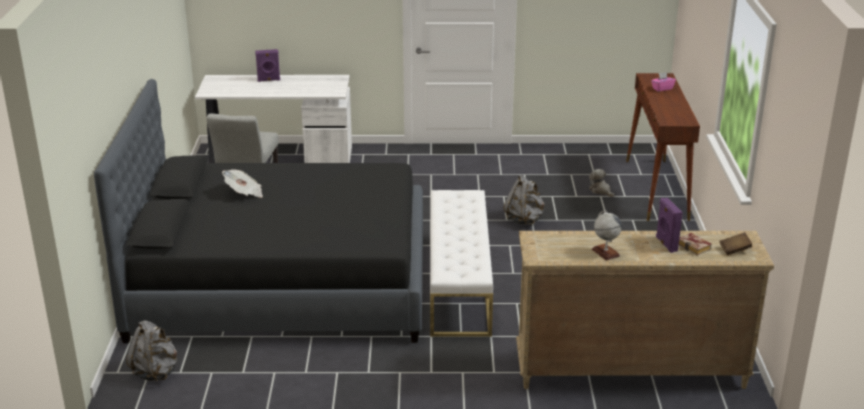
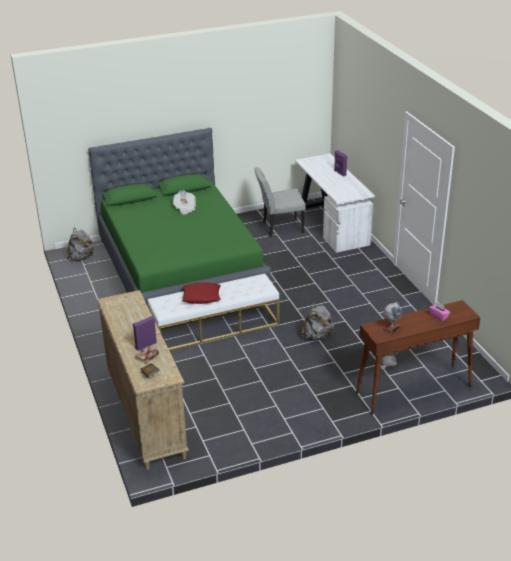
camera: 70 degrees right, 5 degrees up
(282, 283) = (181, 268): black bed -> green bed
(458, 240) = (201, 296): none -> red pillow
(605, 252) = (124, 324): globe -> globe (391, 328)

